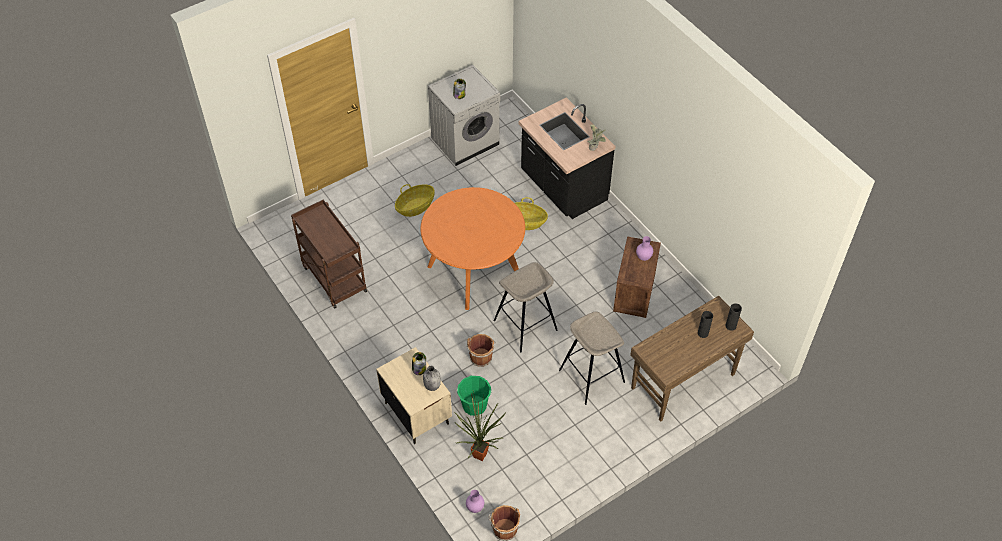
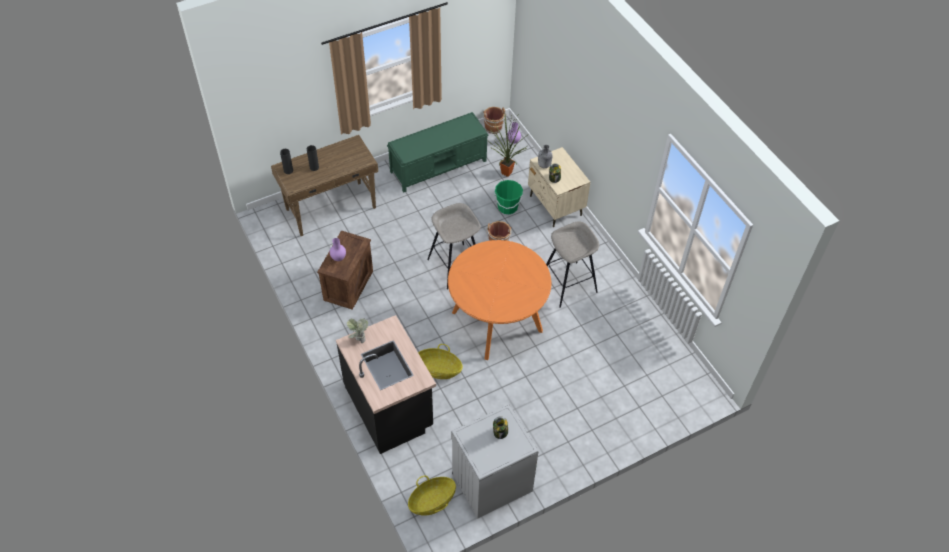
camera: 175 degrees left, 0 degrees up
(333, 278) = (635, 328): brown cart -> none
(415, 207) = (553, 399): basket -> basket (432, 501)
(567, 457) = (439, 166): none -> green bench
(591, 376) = (406, 220): grey stool -> grey stool (568, 284)

